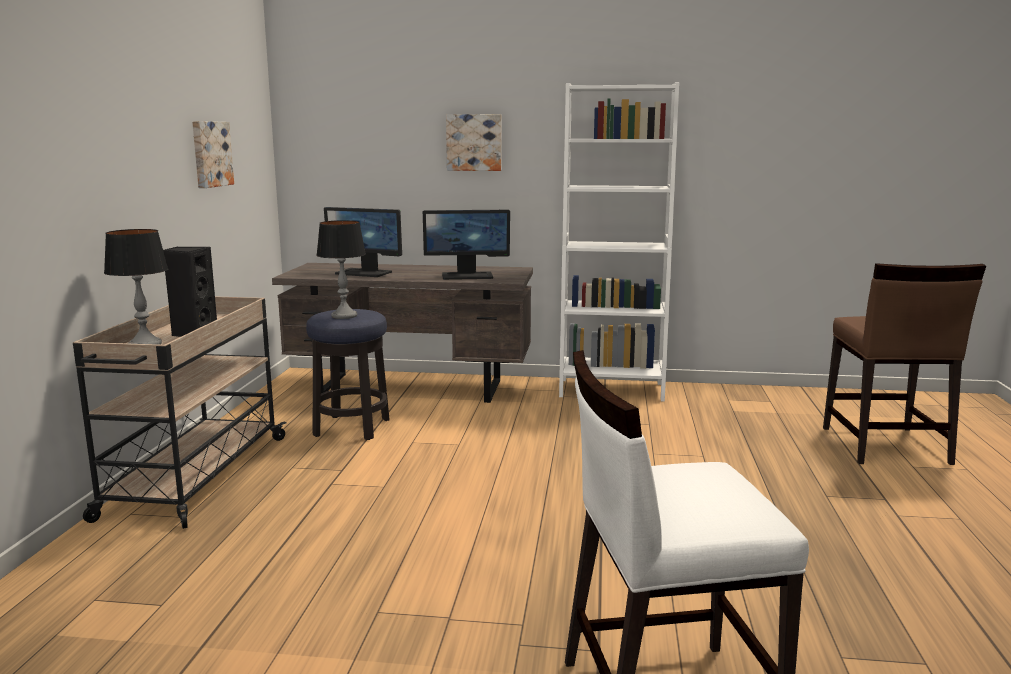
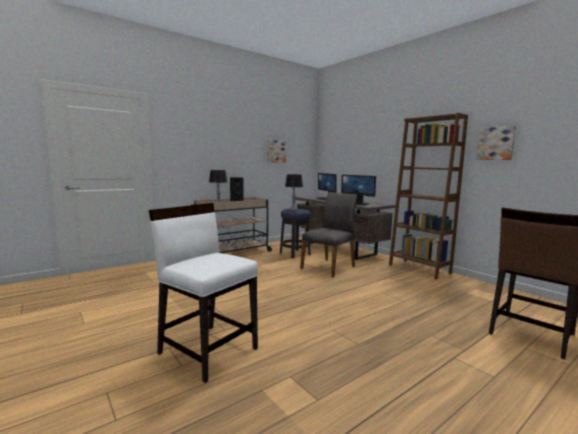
camera: 45 degrees right, 5 degrees down
(474, 142) = (378, 148): picture -> picture (495, 143)
(480, 435) = (329, 267): none -> grey chair
(611, 389) = (419, 269): white bookcase -> brown bookcase

